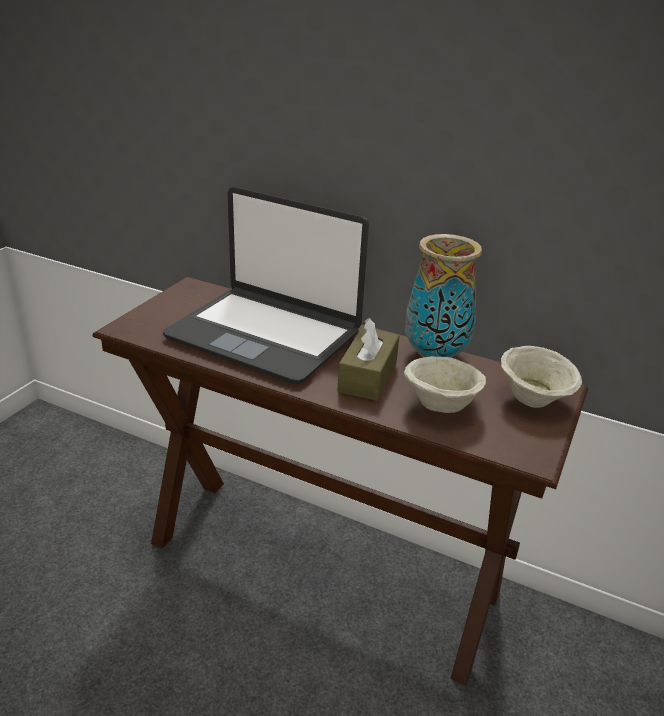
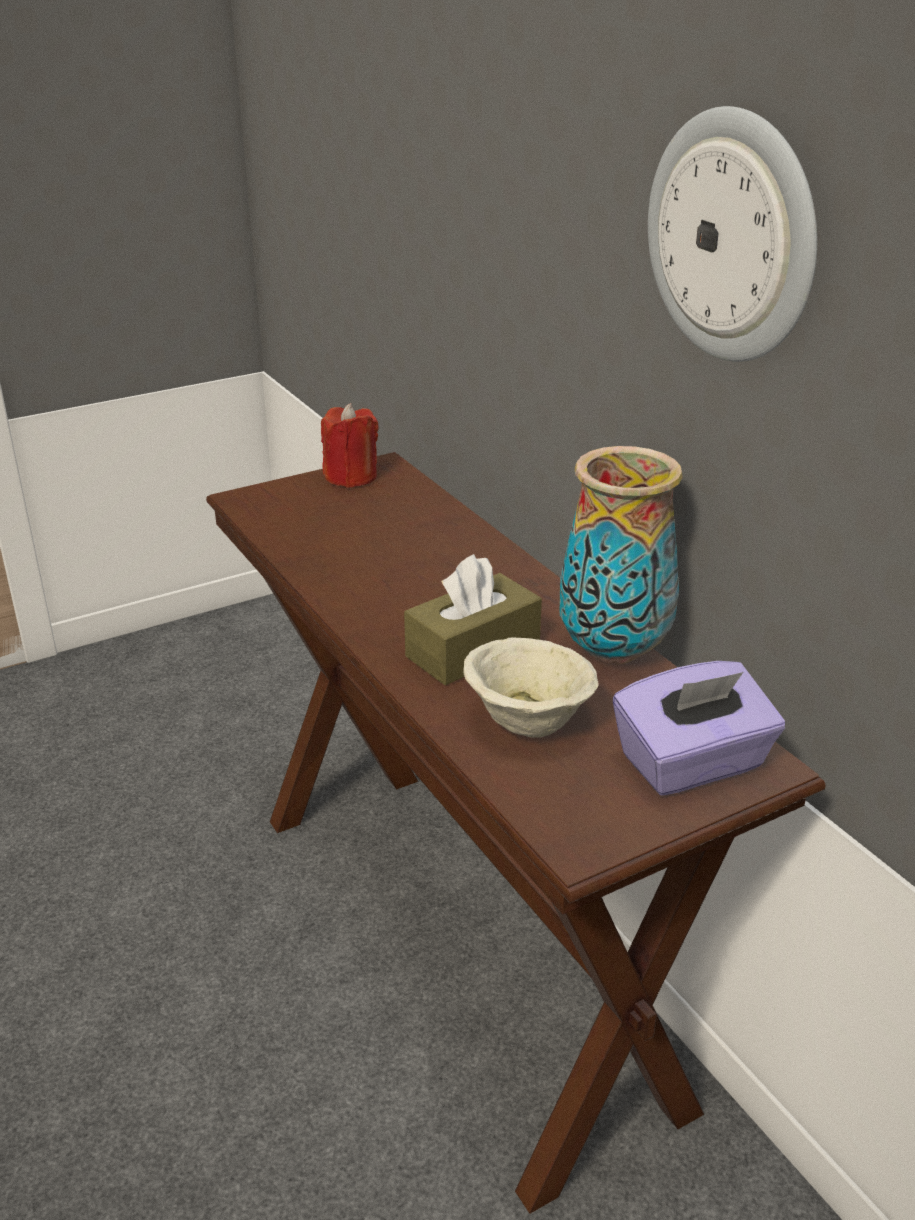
camera: 35 degrees right, 0 degrees up
(178, 297) = (351, 476): none -> red candle
(265, 334) = (403, 553): laptop -> none
(504, 104) = (733, 237): none -> wall clock
(533, 399) = (692, 764): beige bowl -> purple tissue box

